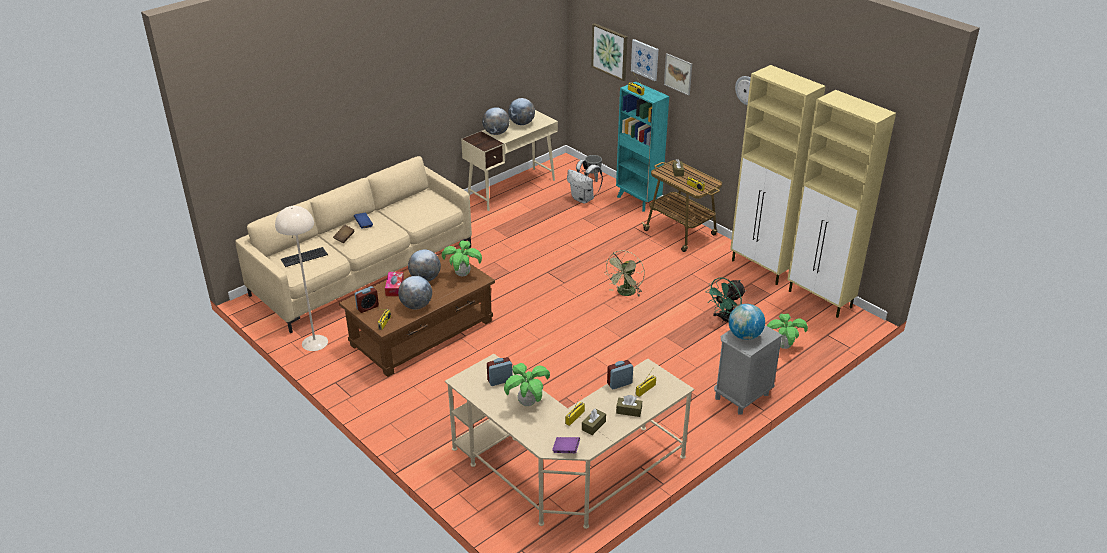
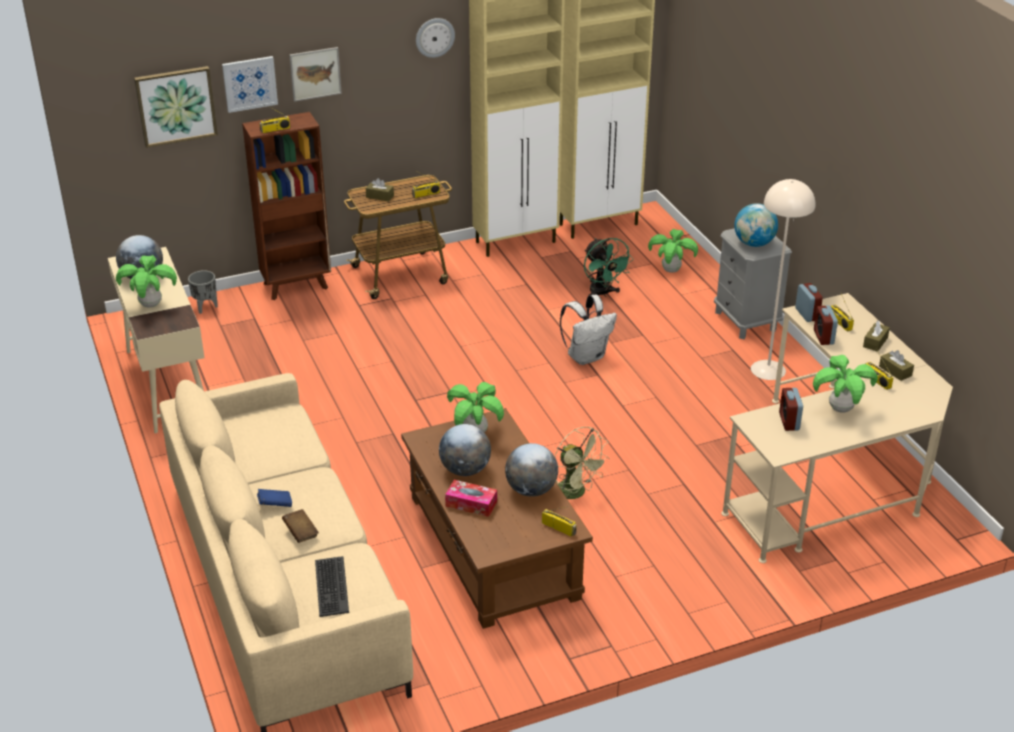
camera: 70 degrees left, 0 degrees up
(315, 343) = (455, 669): beige floor lamp -> beige floor lamp (768, 369)
(367, 307) = (509, 539): alarm clock -> alarm clock (807, 314)
(496, 133) = (151, 305): globe -> potted plant
(566, 450) = (933, 399): purple book -> none
(583, 199) = (254, 328): white backpack -> white backpack (586, 356)
(625, 293) = (506, 349): green fan -> green fan (576, 493)
(638, 200) = (297, 286): turquoise bookcase -> brown bookcase

